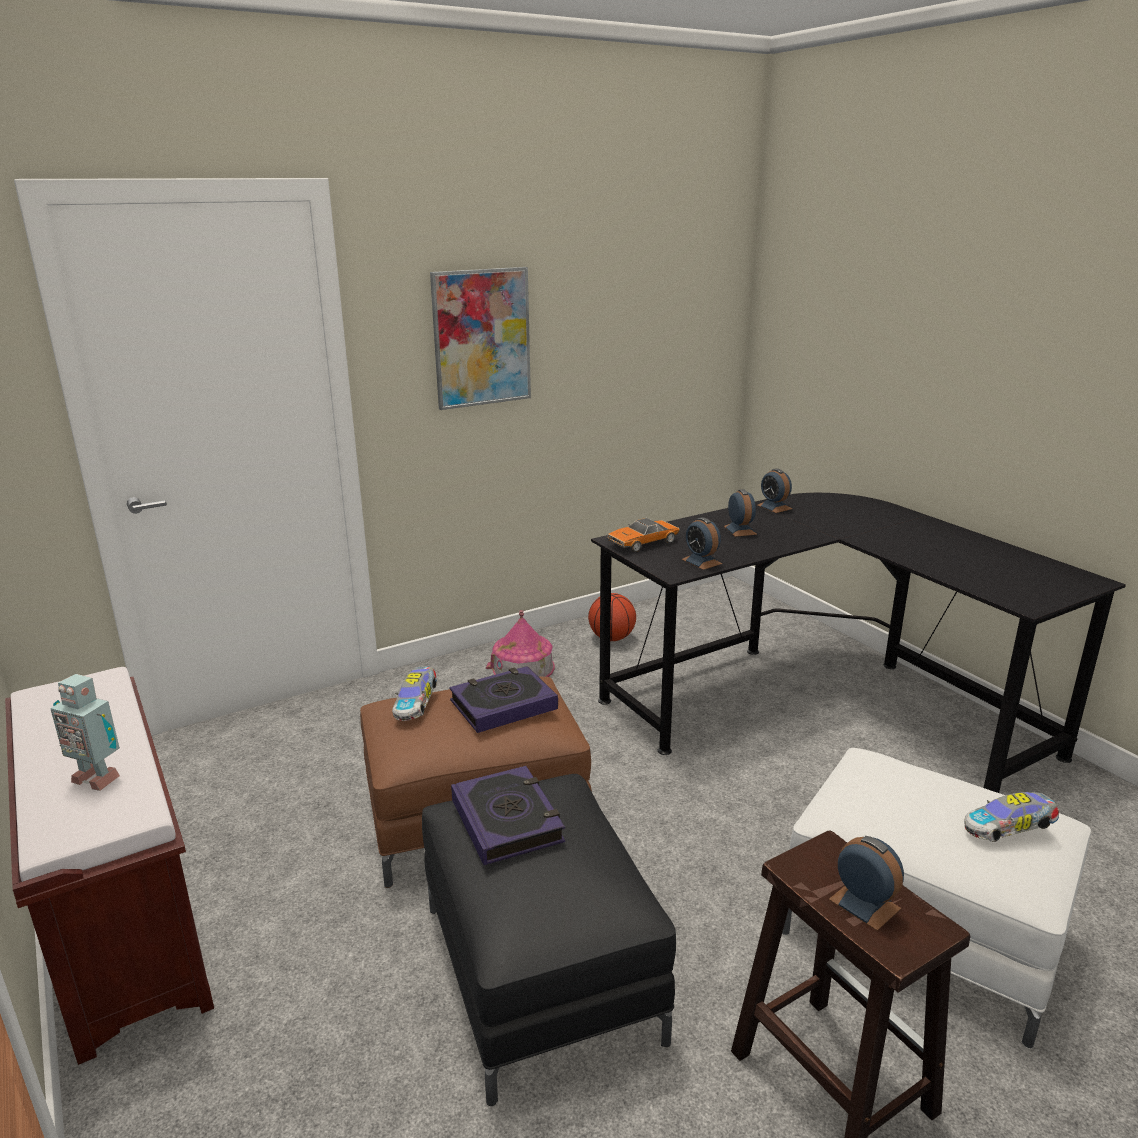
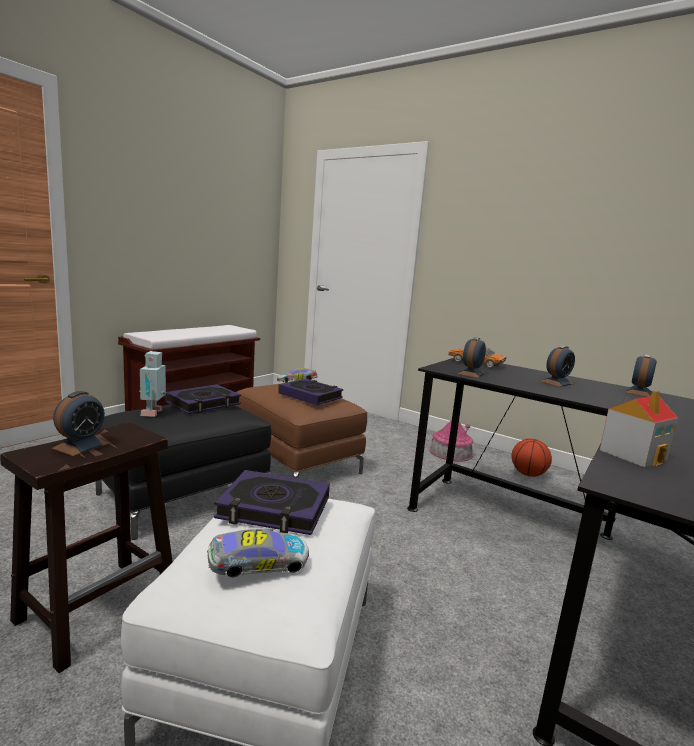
camera: 65 degrees right, 10 degrees down
(98, 777) = (177, 333): toy robot -> toy robot (154, 413)
(481, 338) = (498, 236): picture -> none
(897, 802) = (274, 509): none -> book
(962, 577) = (633, 454): none -> toy house
(1009, 829) = (257, 568): toy car -> toy car turned 105 degrees clockwise

